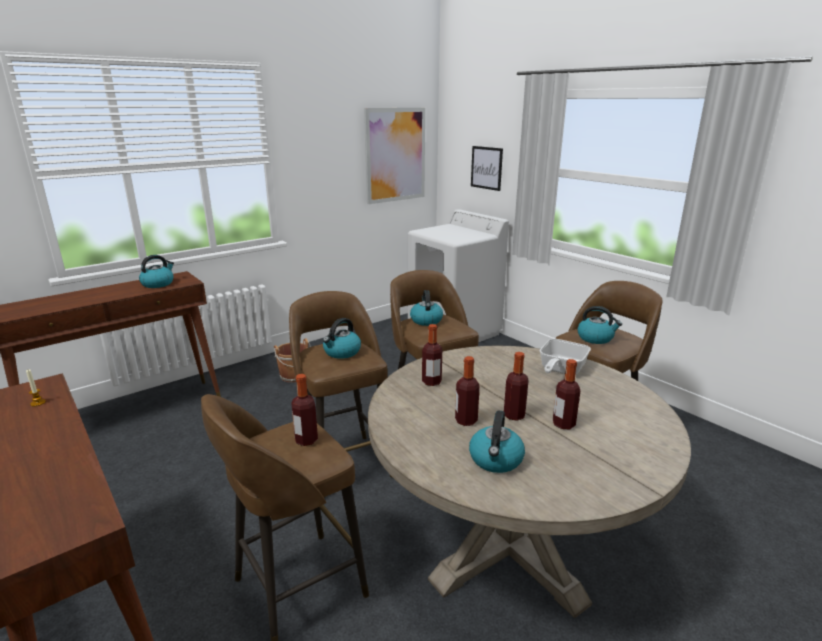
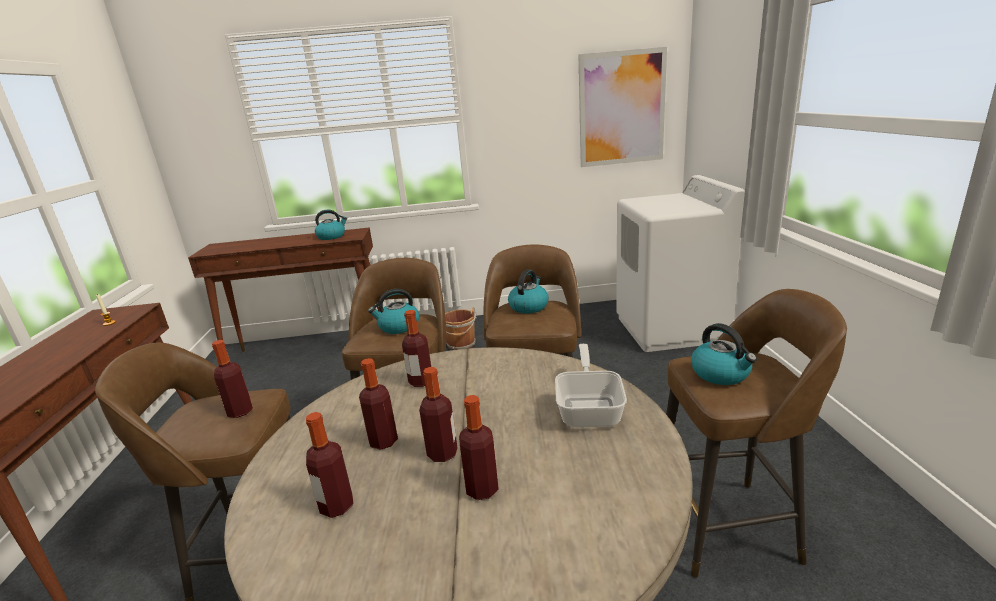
camera: 35 degrees right, 0 degrees up
(486, 168) = (729, 119): picture -> none
(496, 460) = (337, 506): kettle -> bottle
(560, 370) = (590, 408): frying pan -> frying pan turned 120 degrees clockwise

